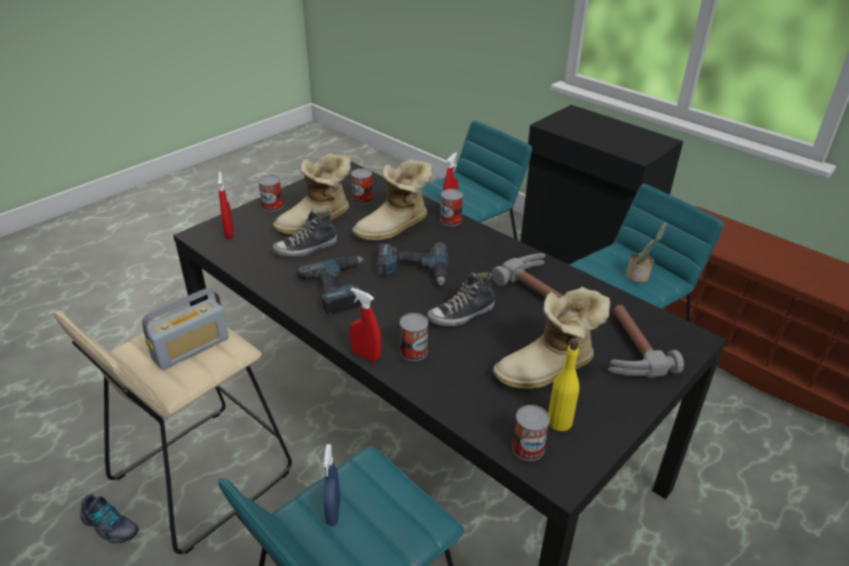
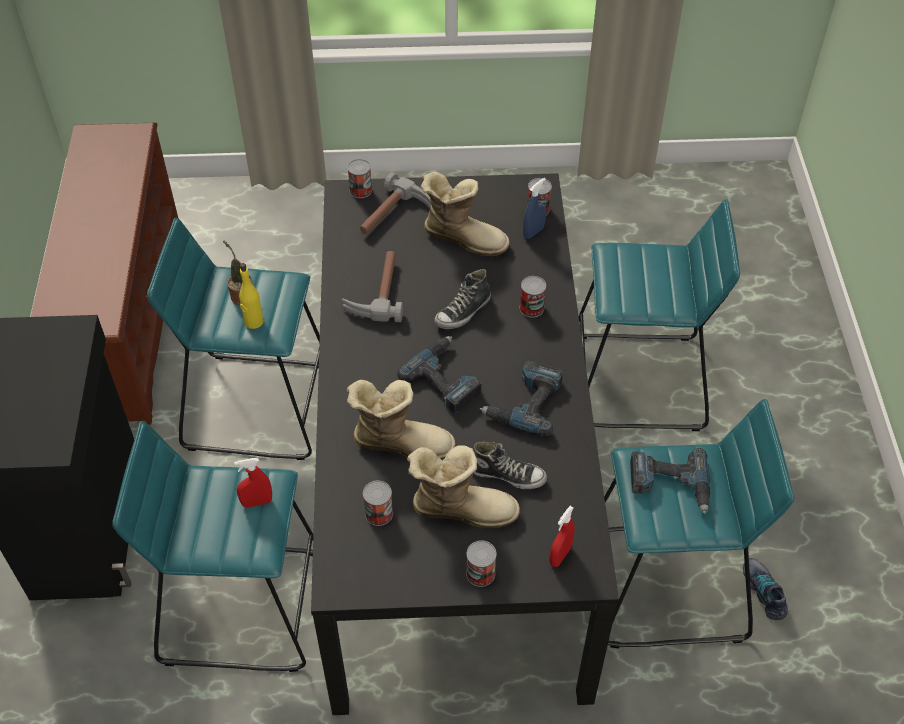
camera: 135 degrees left, 15 degrees up
(191, 348) = (669, 485): radio -> power drill
(201, 475) = (665, 585): beige stool -> turquoise stool
(333, 512) = (660, 291): blue spray bottle -> blue spray bottle (533, 232)
(366, 355) = (567, 327): red spray bottle -> none
(450, 220) = (339, 414): can -> can (360, 190)
(461, 315) = (463, 312): shoe -> shoe turned 120 degrees clockwise
(559, 421) = (501, 209): yellow bottle -> yellow bottle (253, 322)

